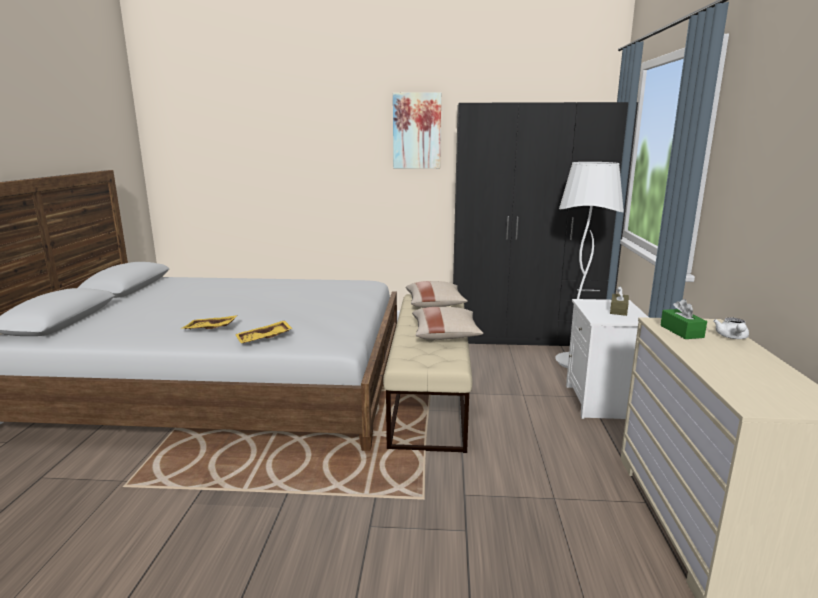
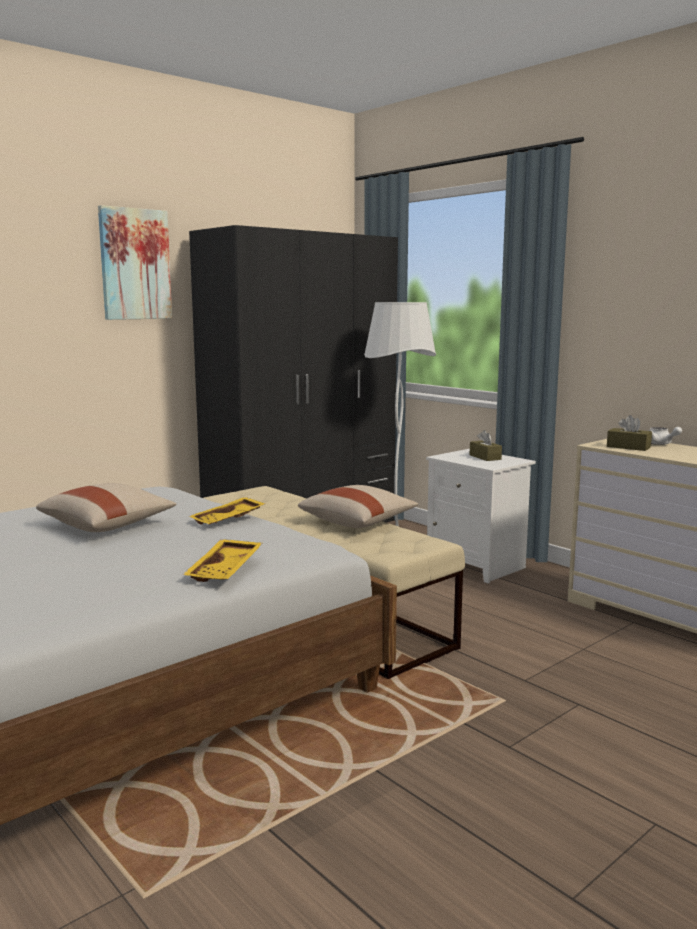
camera: 45 degrees left, 5 degrees down
(210, 329) = (106, 586): yellow tray -> yellow tray (228, 520)
(435, 305) = (268, 500): beige pillow -> beige pillow (108, 525)
(681, 331) = (628, 447): green tissue box -> brown tissue box

